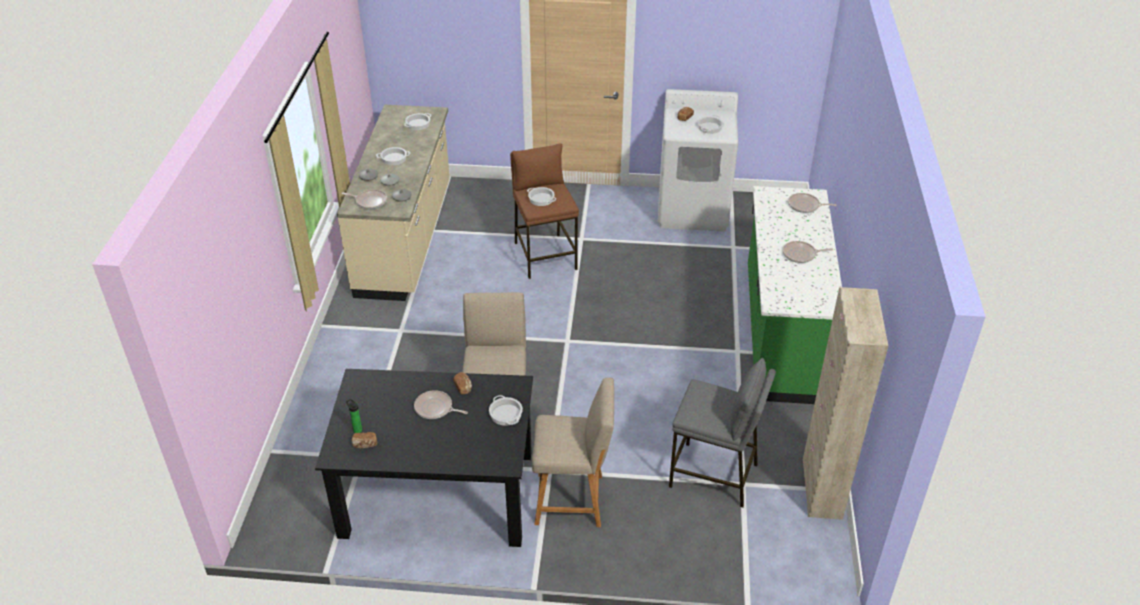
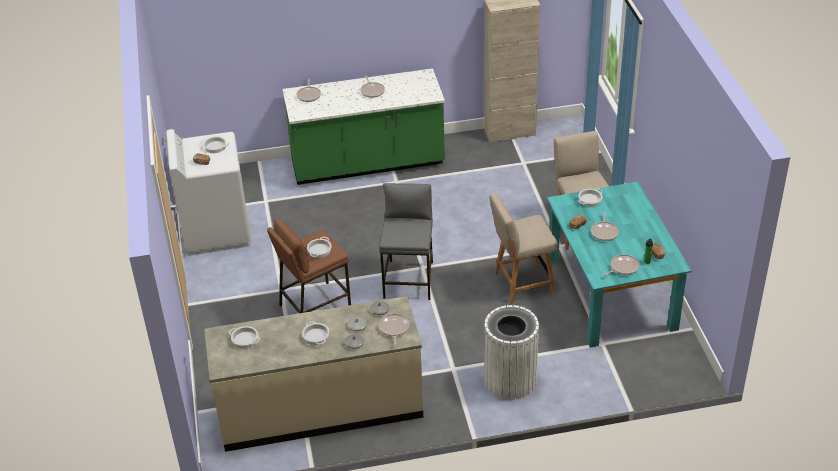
camera: 105 degrees left, 0 degrees up
(358, 367) = (510, 380): none -> white trash can
(362, 405) = (623, 267): none -> frying pan
(436, 494) = (612, 293): black dining table -> turquoise dining table
(714, 475) = (523, 175): grey stool -> grey stool (409, 279)

